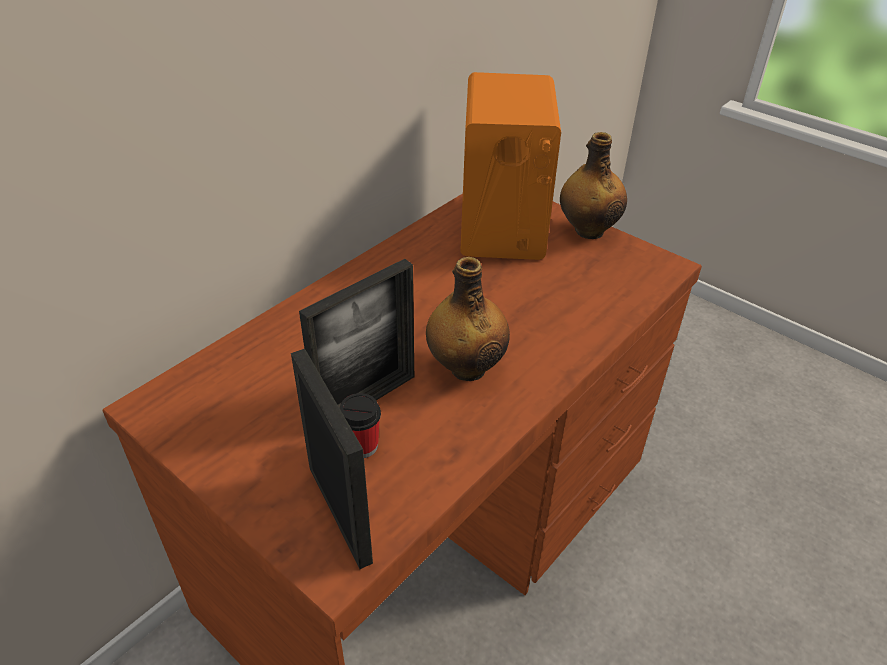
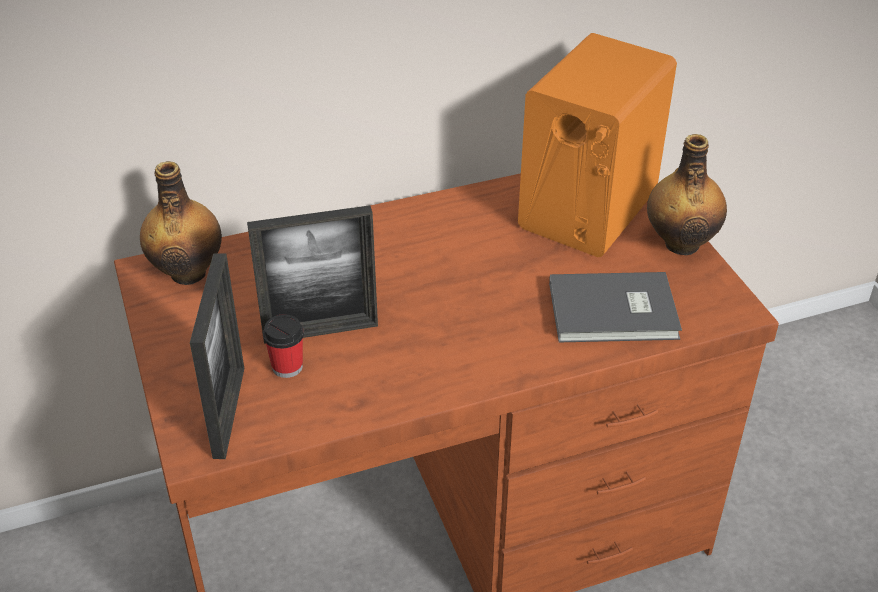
camera: 30 degrees right, 0 degrees up
(466, 367) = (431, 335): bottle -> bottle (188, 272)
(589, 297) = (615, 313): none -> grey book

